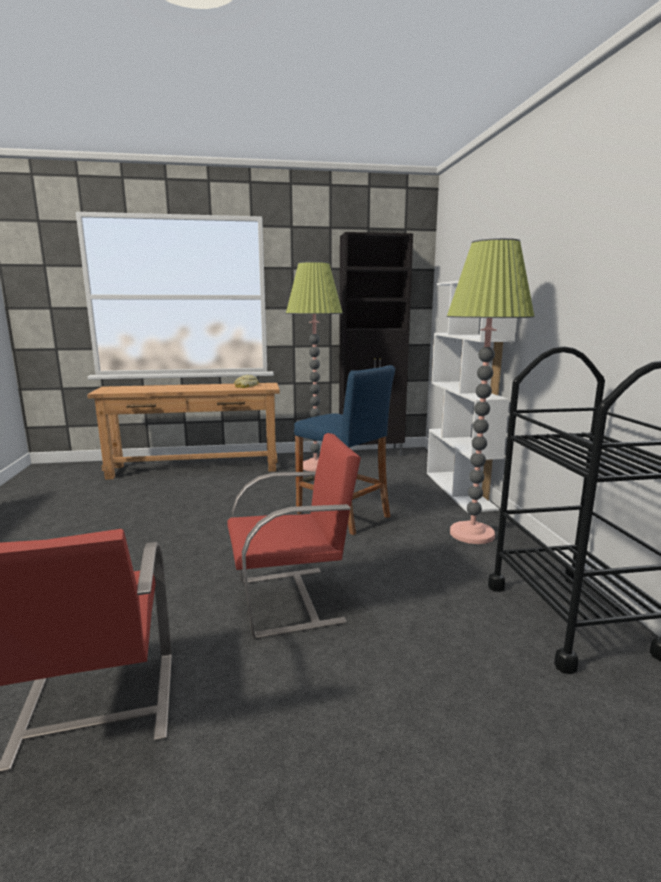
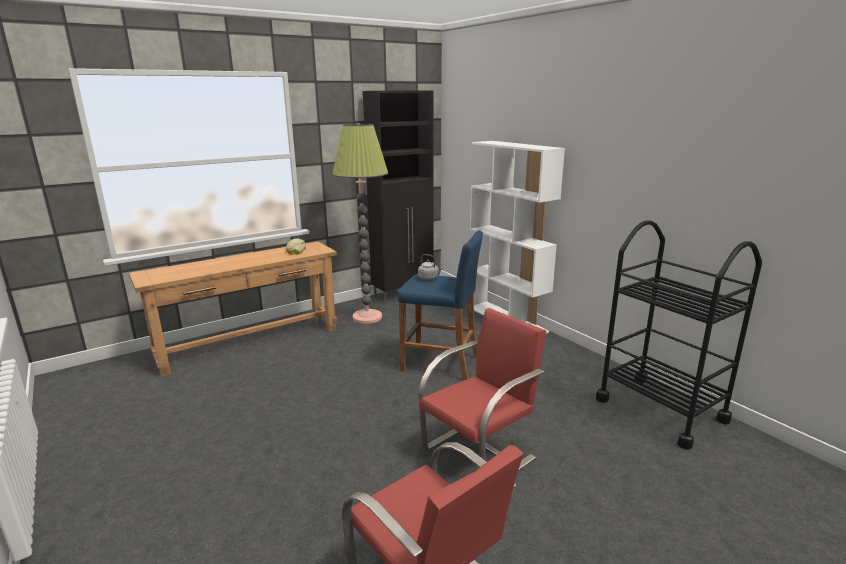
camera: 25 degrees left, 5 degrees up
(335, 416) = (429, 278): none -> grey kettle
(472, 534) = (549, 358): floor lamp -> none

